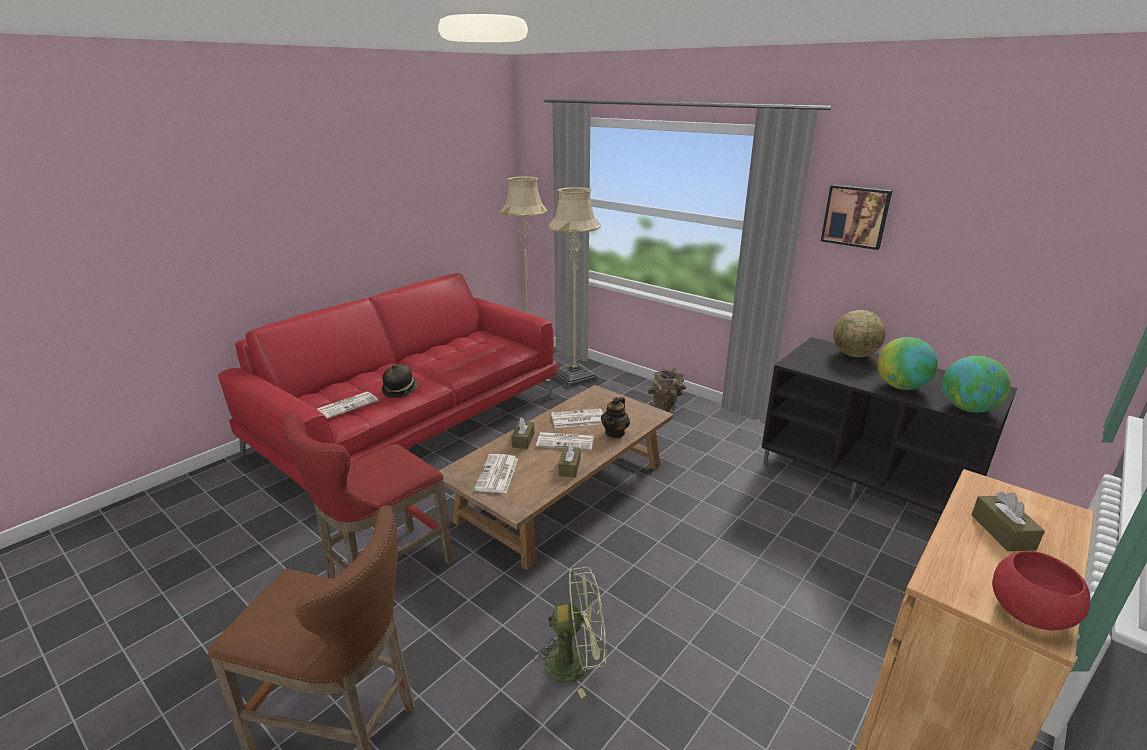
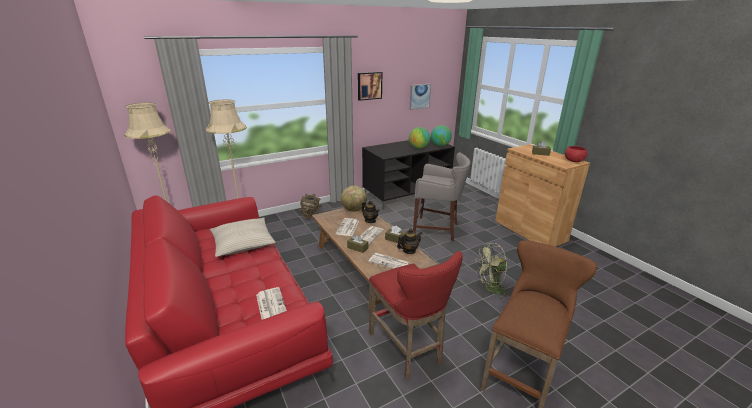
camera: 70 degrees left, 0 degrees up
(400, 390) = (268, 277): hat -> none
(468, 358) = (243, 243): none -> beige pillow
(540, 487) = (409, 251): none -> teapot
(576, 663) = (490, 289): green fan -> green fan turned 120 degrees counterclockwise
(754, 549) = (437, 229): none -> grey stool
(854, 355) = (387, 146): globe -> globe (354, 210)
(1006, 273) = (419, 96): none -> picture

